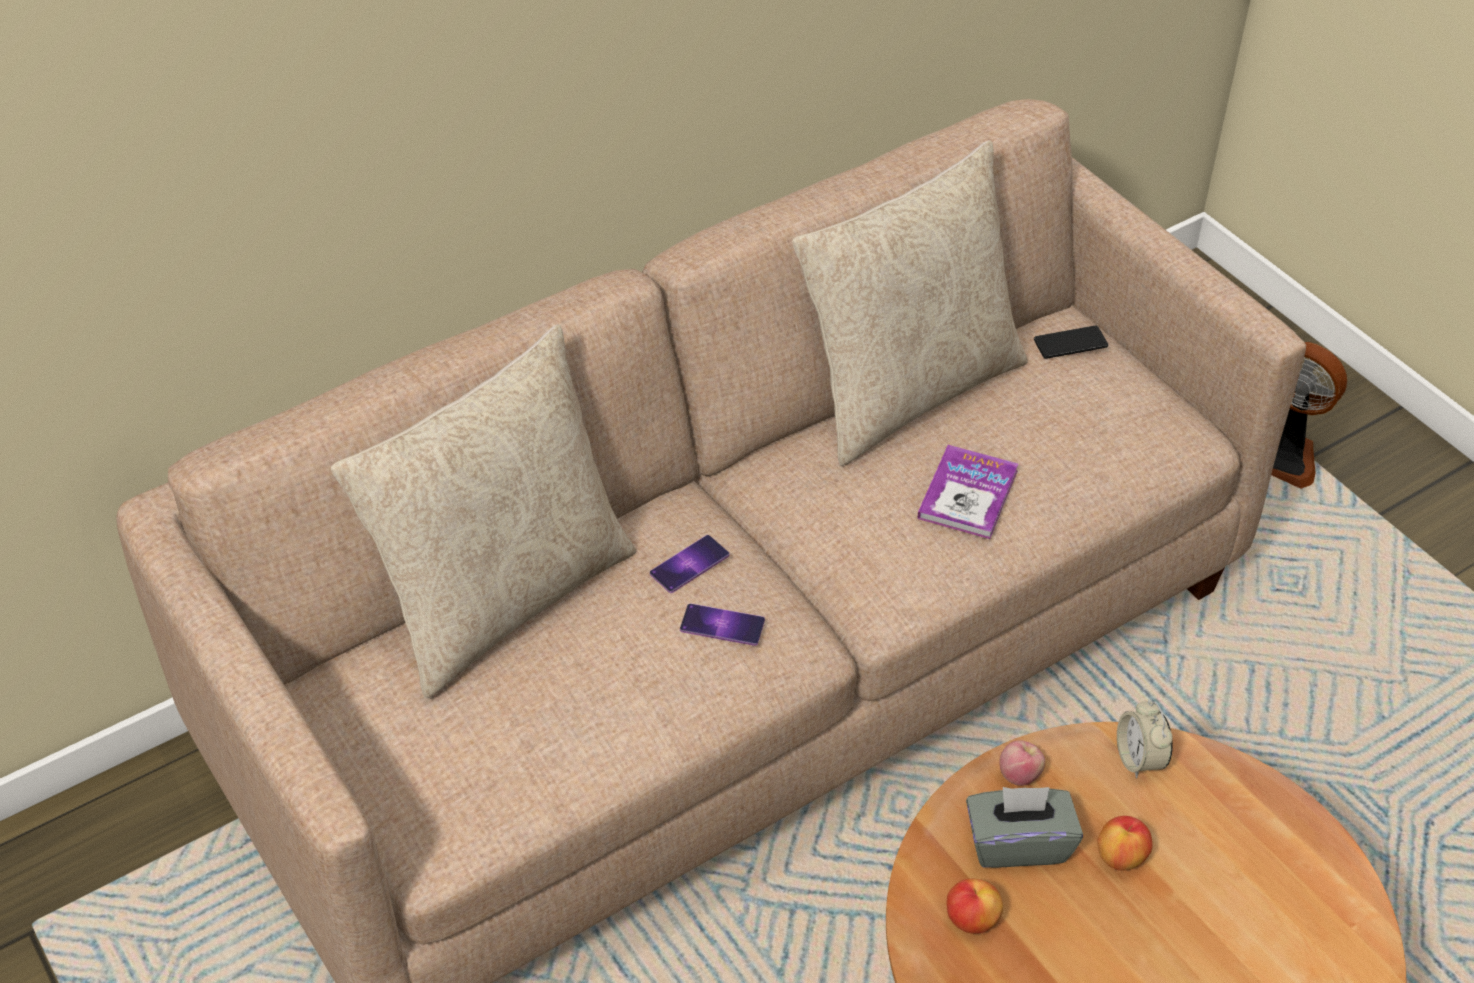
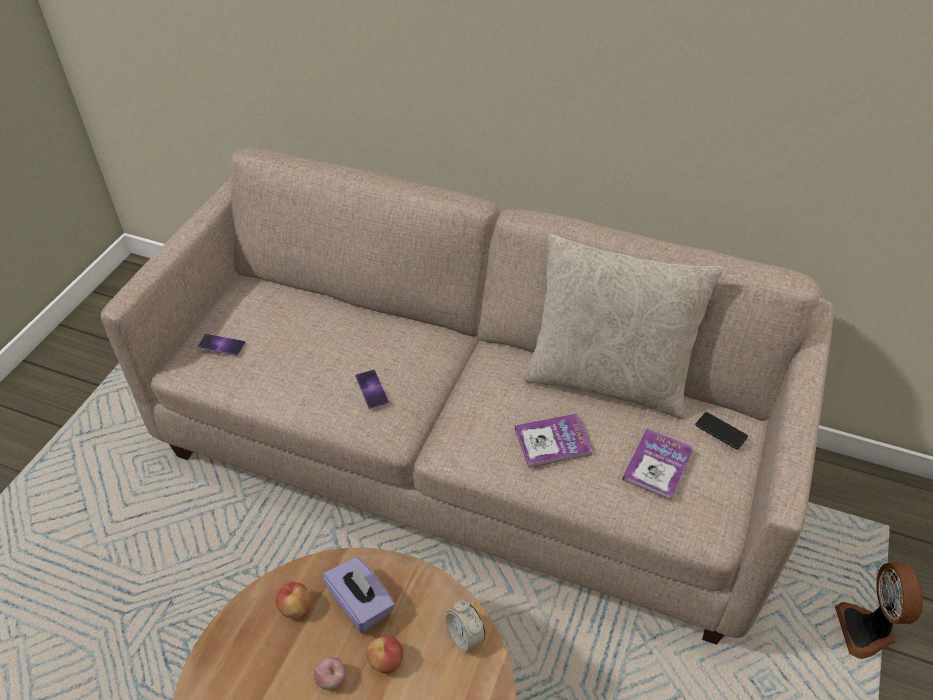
camera: 55 degrees right, 0 degrees up
(504, 597) = (332, 308): beige pillow -> none
(689, 564) = (401, 357): phone -> phone (221, 345)
(1018, 843) = (361, 604): grey tissue box -> purple tissue box
(1019, 775) = (409, 581): apple -> apple (331, 680)
(1078, 423) = (657, 465): none -> book
(1139, 759) = (465, 636): alarm clock -> alarm clock turned 75 degrees counterclockwise

